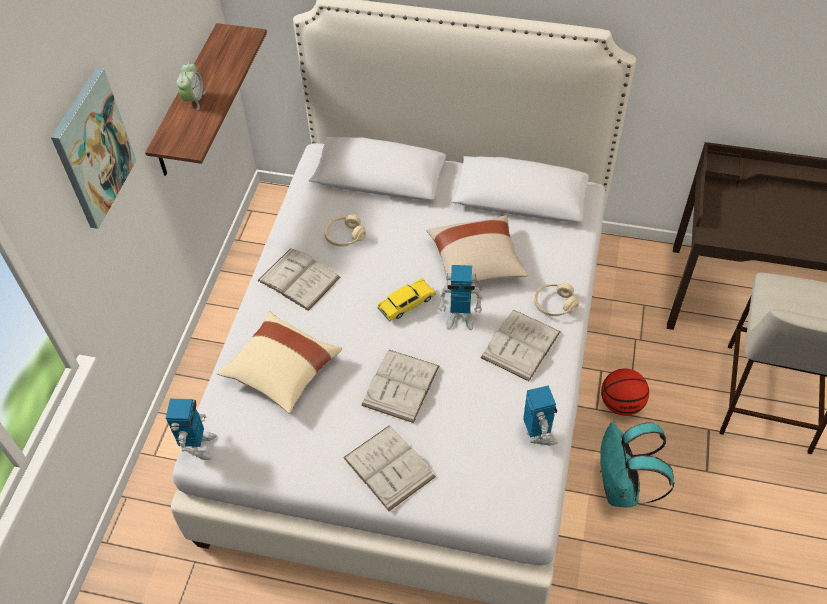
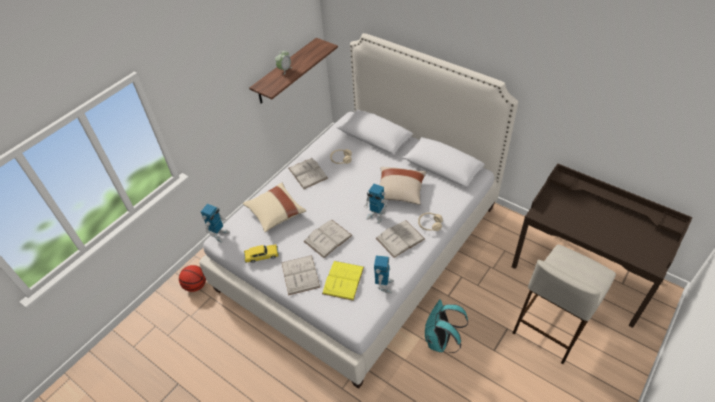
camera: 25 degrees right, 5 degrees down
(92, 149) = (213, 75): picture -> none
(407, 304) = (353, 201): yellow toy car -> yellow toy car (262, 256)
(467, 450) = (343, 280): none -> yellow book
(621, 403) = (463, 297): basketball -> basketball (196, 285)

